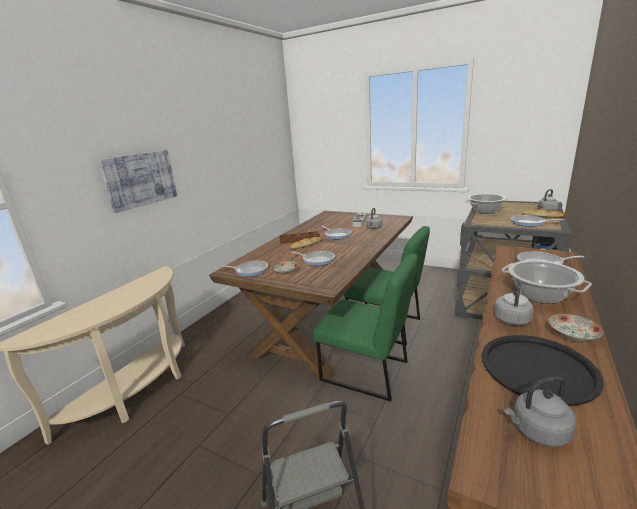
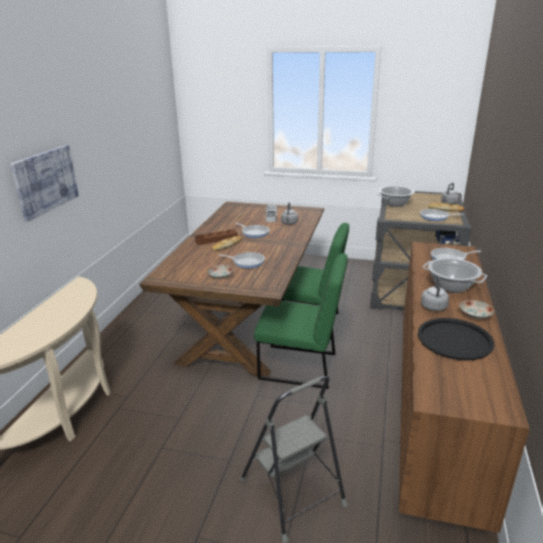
camera: 15 degrees left, 5 degrees up
(250, 270) = (182, 277): frying pan -> none
(537, 431) = (458, 376): grey kettle -> none

